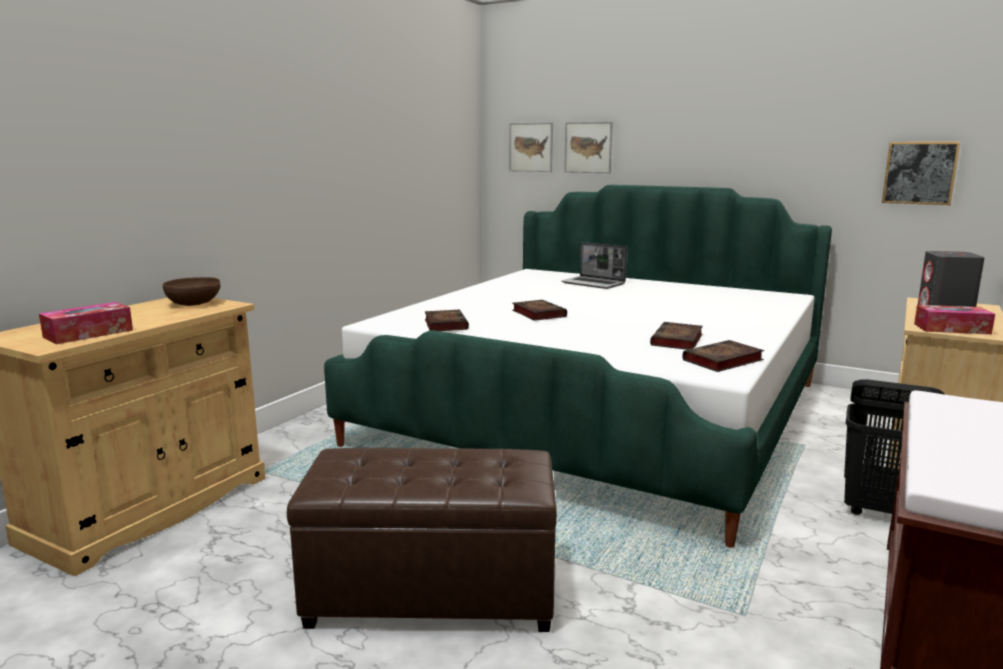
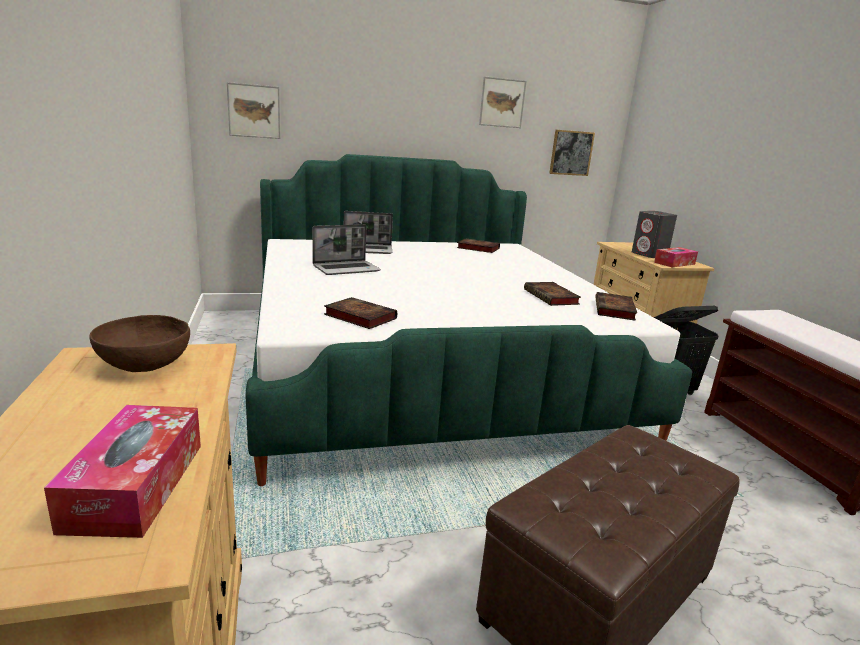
camera: 45 degrees left, 5 degrees up
(529, 295) = (347, 269): none -> laptop
(537, 313) = (403, 289): book -> book (477, 248)
(588, 147) = (319, 116): picture -> picture (502, 103)

